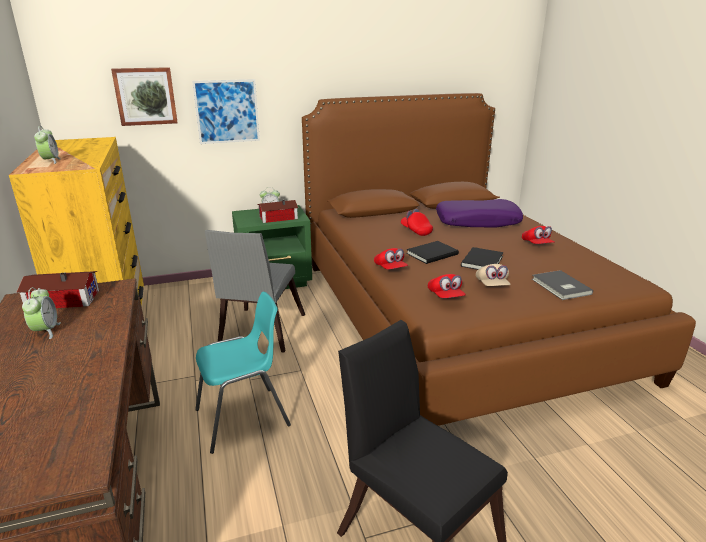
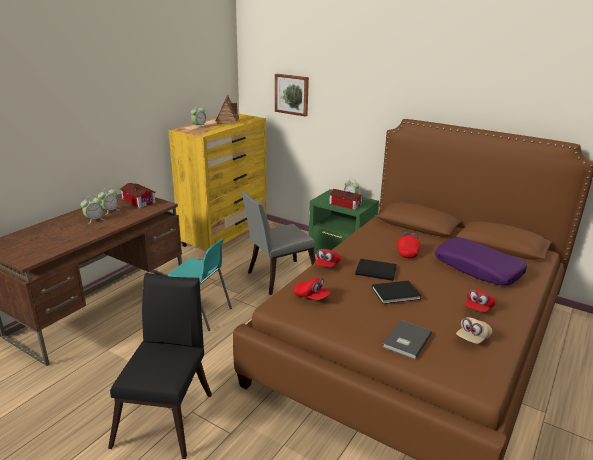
camera: 50 degrees right, 0 degrees up
(49, 353) = (94, 220): none -> alarm clock
(73, 148) = (227, 121): none -> toy house
(227, 111) = (339, 114): picture -> none
(445, 296) = (311, 297): red cap -> red cap turned 90 degrees counterclockwise
(492, 285) = (358, 309): beige cap -> beige cap (472, 338)

